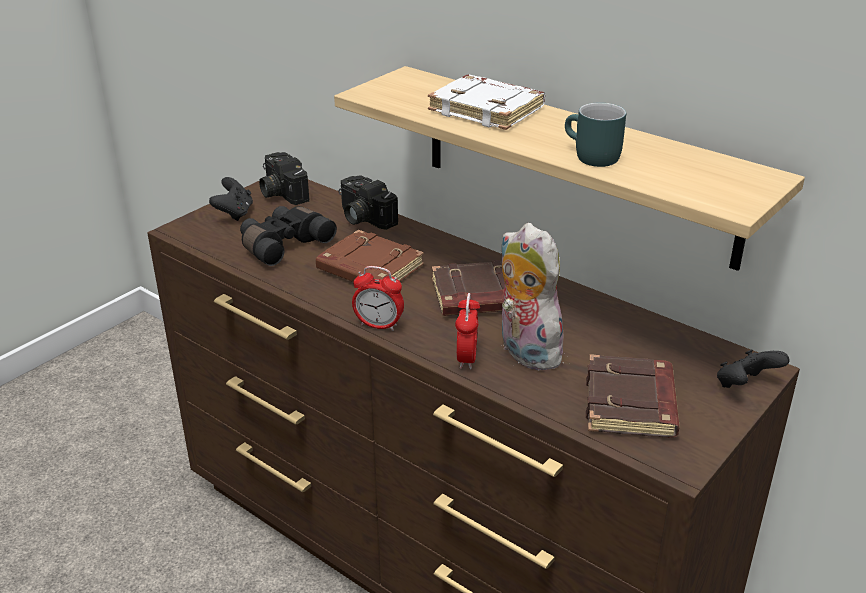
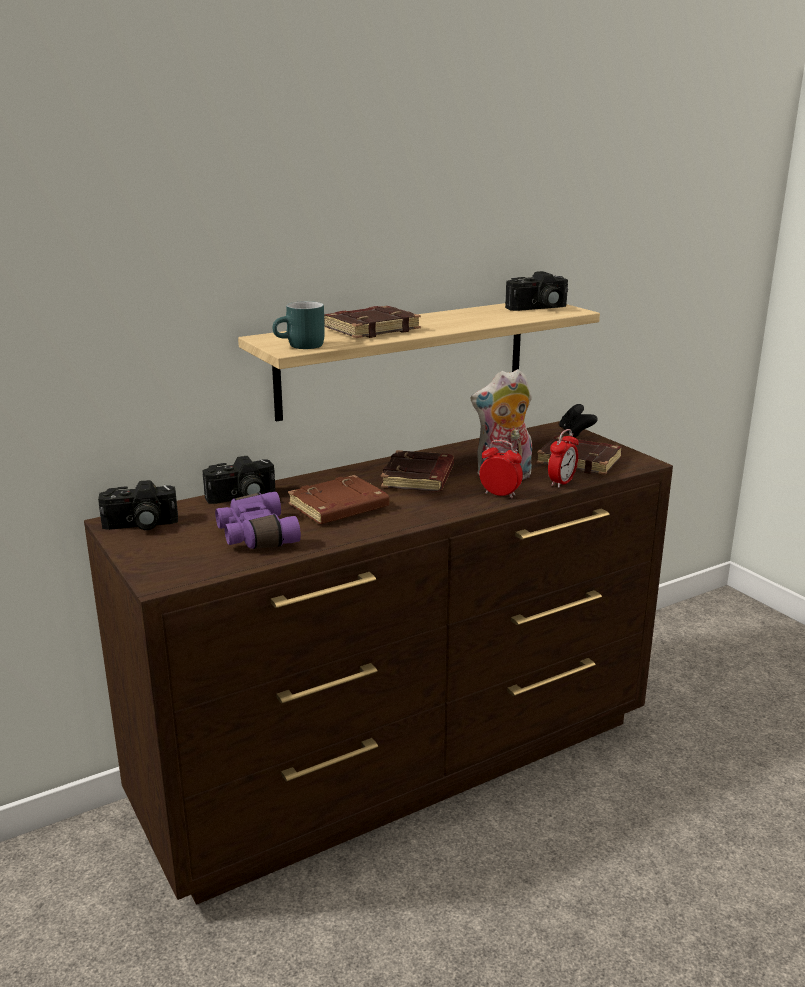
camera: 70 degrees left, 10 degrees down
(234, 213) = (158, 551): black game controller -> none
(283, 244) = (255, 535): black binoculars -> purple binoculars
(379, 325) = (433, 515): alarm clock -> alarm clock (561, 482)
(488, 109) = (371, 329): white book -> brown book
(589, 157) = (483, 321): turquoise mug -> turquoise mug (301, 346)
(718, 180) = (539, 308): none -> camera

